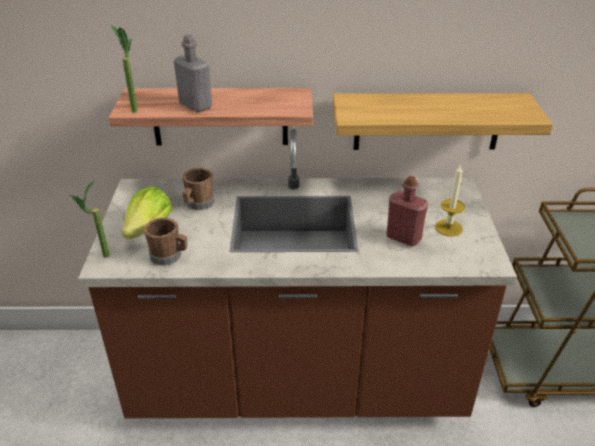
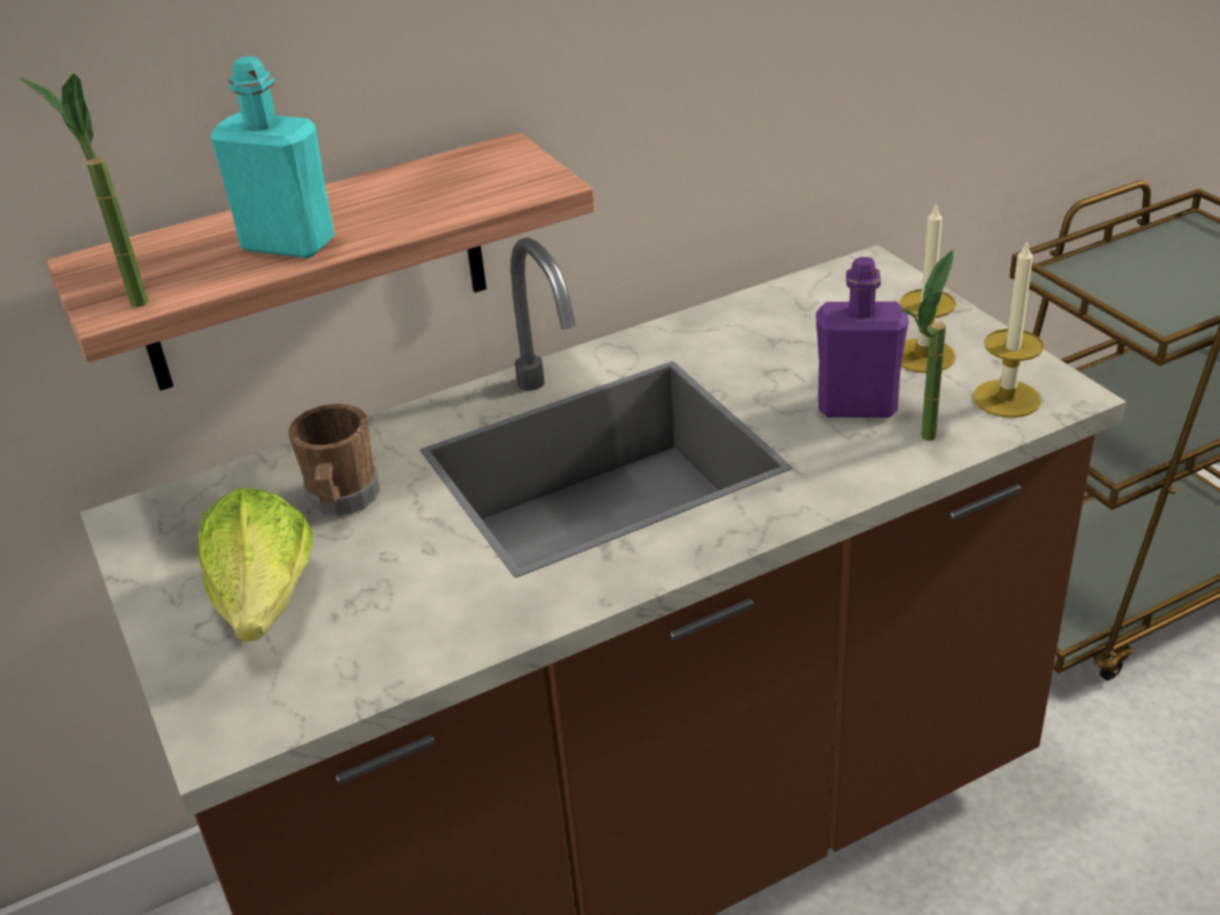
camera: 25 degrees left, 0 degrees up
(99, 257) = (195, 721): potted plant -> potted plant (923, 445)
(169, 256) = (378, 645): brown mug -> none
(195, 105) = (288, 244): grey bottle -> turquoise bottle
(403, 237) = (857, 406): red bottle -> purple bottle
(427, 121) = (772, 145): shelf -> none
(466, 256) = (1006, 398): none -> candle

